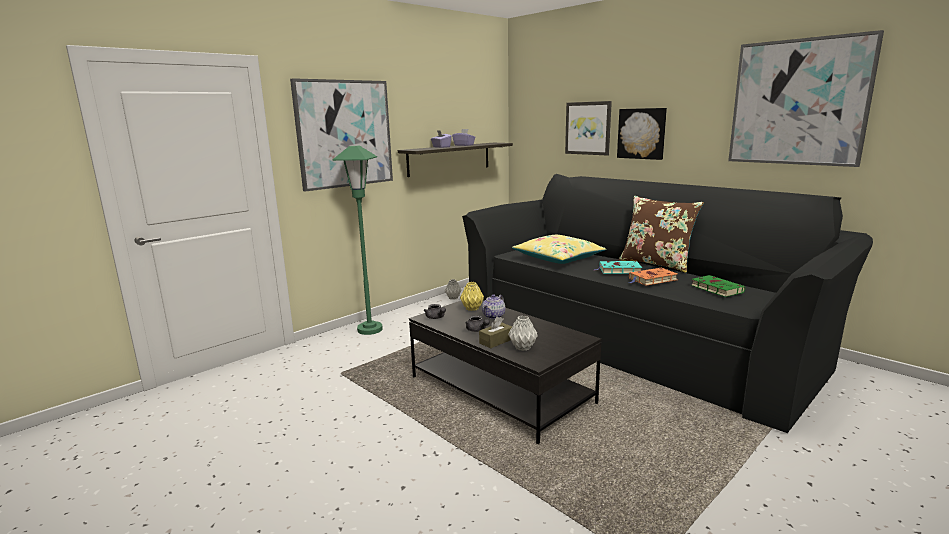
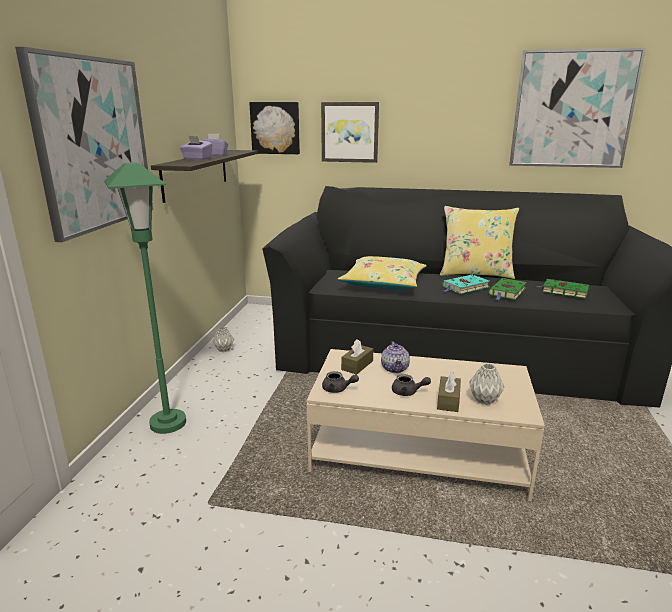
camera: 35 degrees left, 5 degrees up
(471, 309) = (357, 365): yellow vase -> brown tissue box
(500, 390) = (418, 451): black coffee table -> beige coffee table
(642, 133) = (416, 138): picture -> picture (275, 128)
(652, 279) = (507, 292): orange book -> green book
(656, 264) = (475, 273): brown pillow -> yellow pillow

